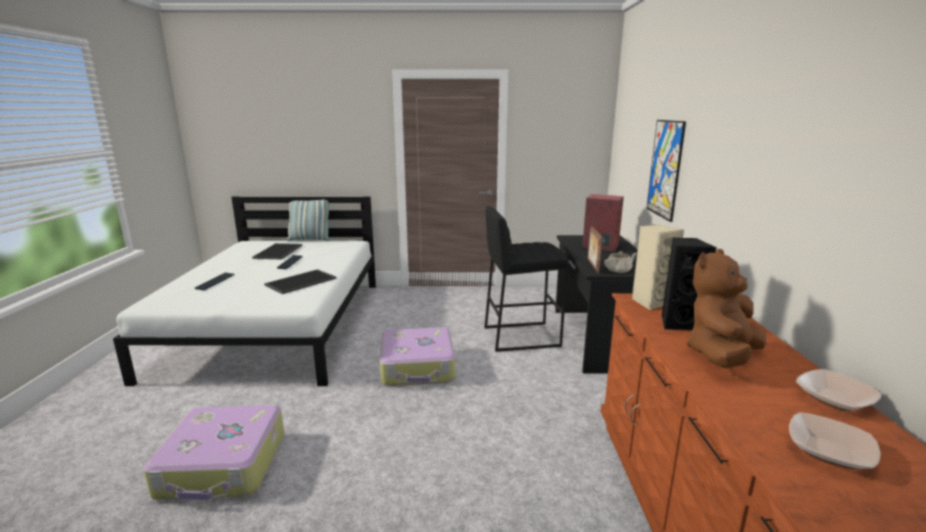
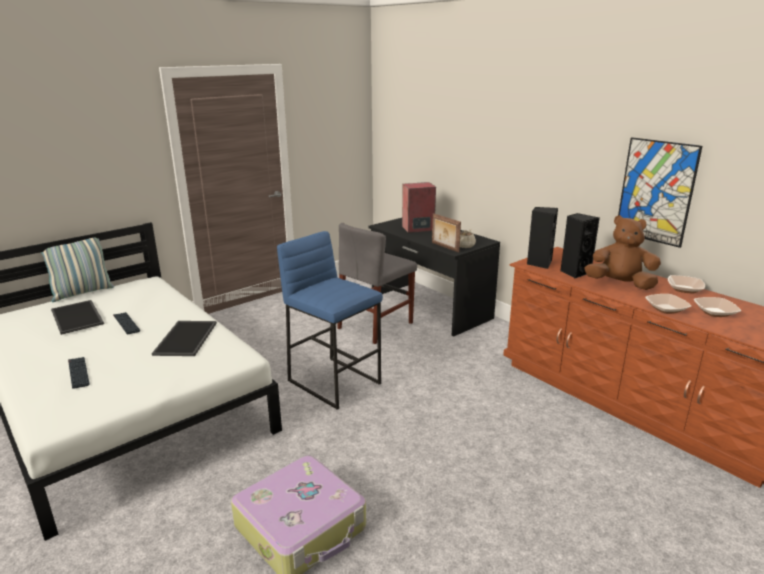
camera: 40 degrees left, 5 degrees up
(418, 367) = (335, 381): suitcase -> blue stool
(521, 336) = (375, 325): black stool -> grey chair
(650, 302) = (539, 263): beige speaker -> black speaker
(665, 169) = (470, 157): picture -> picture (656, 191)
(721, 356) = (620, 284): brown plush toy -> brown plush toy turned 105 degrees clockwise
(734, 410) = (666, 309): none -> bowl

